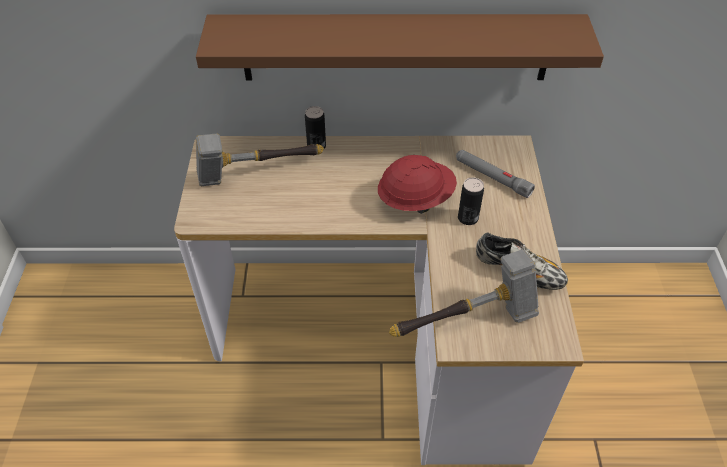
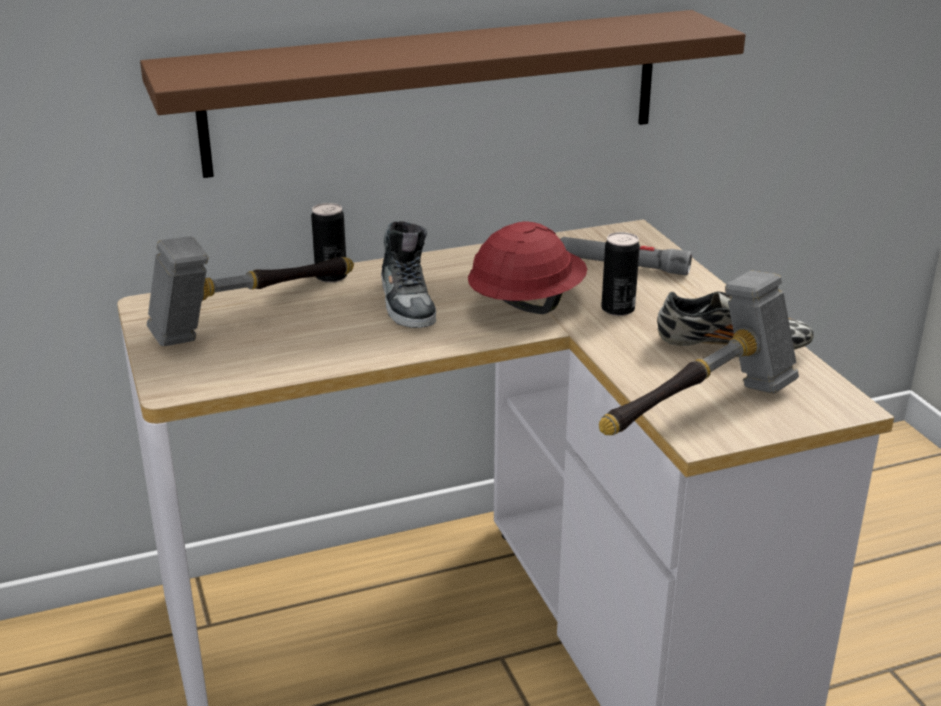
camera: 20 degrees left, 20 degrees down
(348, 180) = (407, 303): none -> shoe

